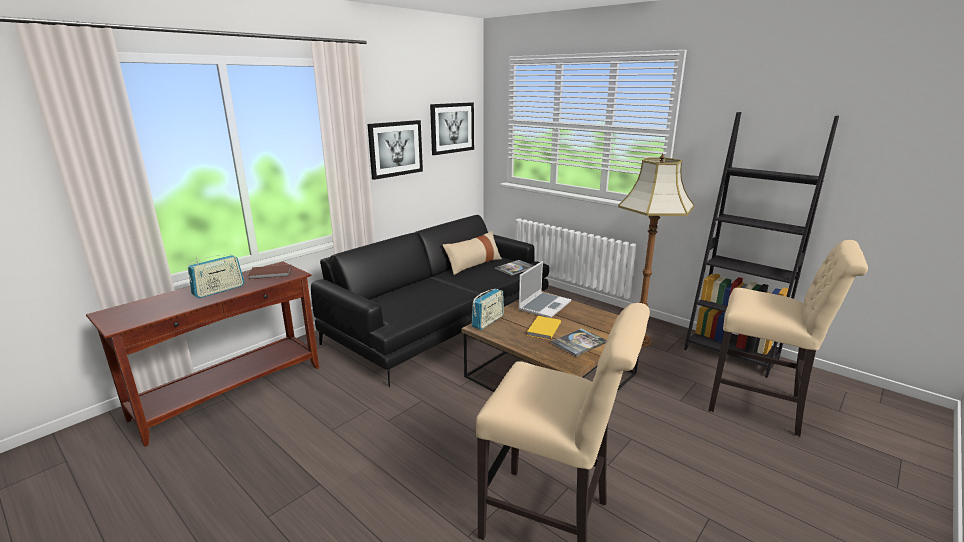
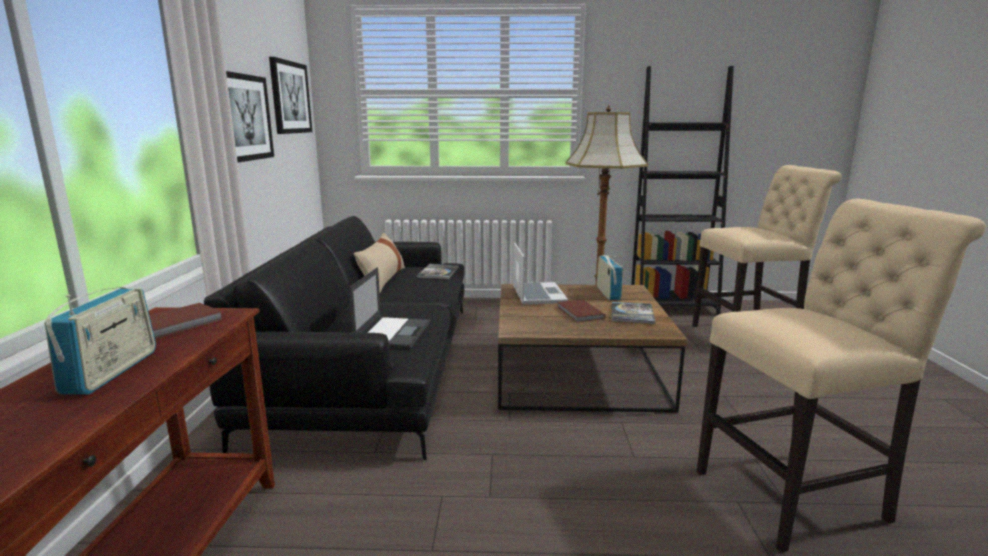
camera: 40 degrees left, 5 degrees down
(415, 304) = (393, 332): none -> laptop
(488, 321) = (513, 323): radio -> radio (608, 293)
(543, 329) = (579, 313): yellow book -> brown book

